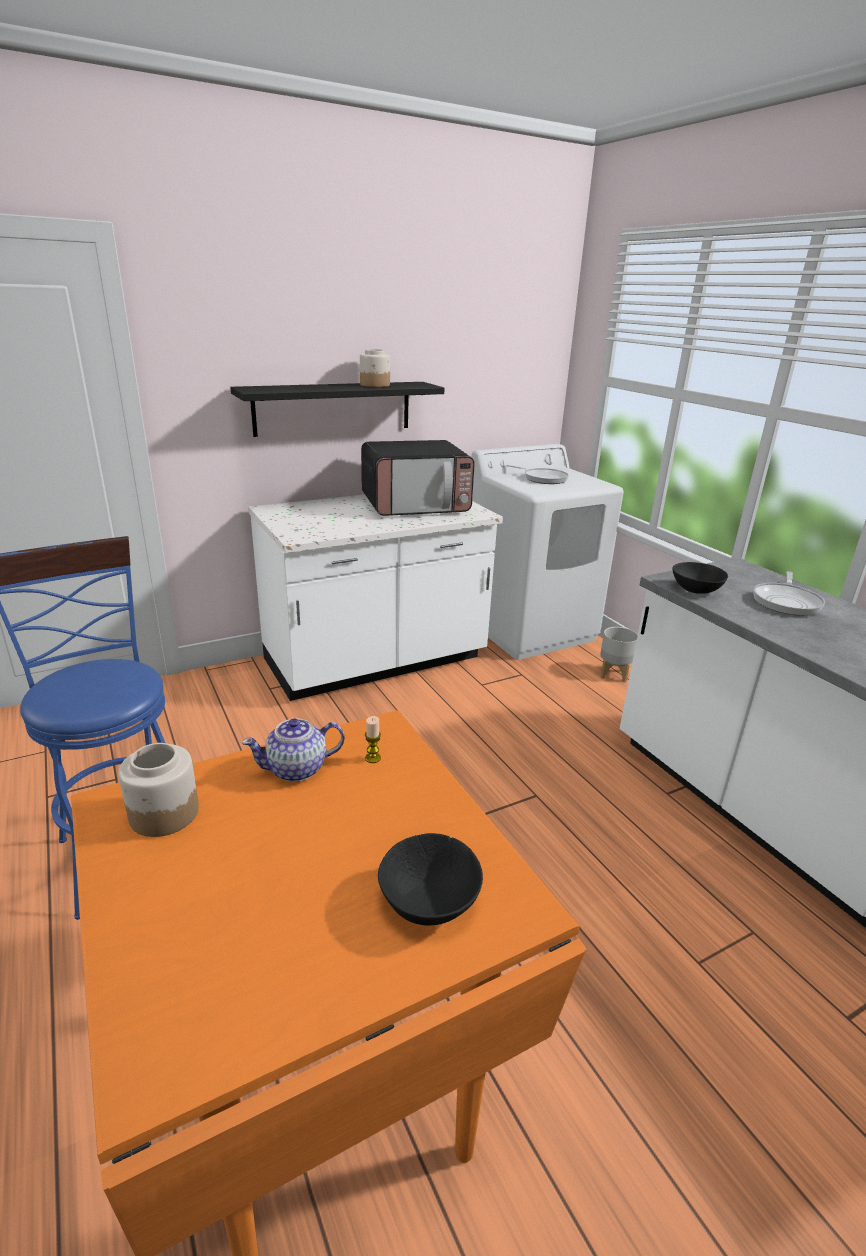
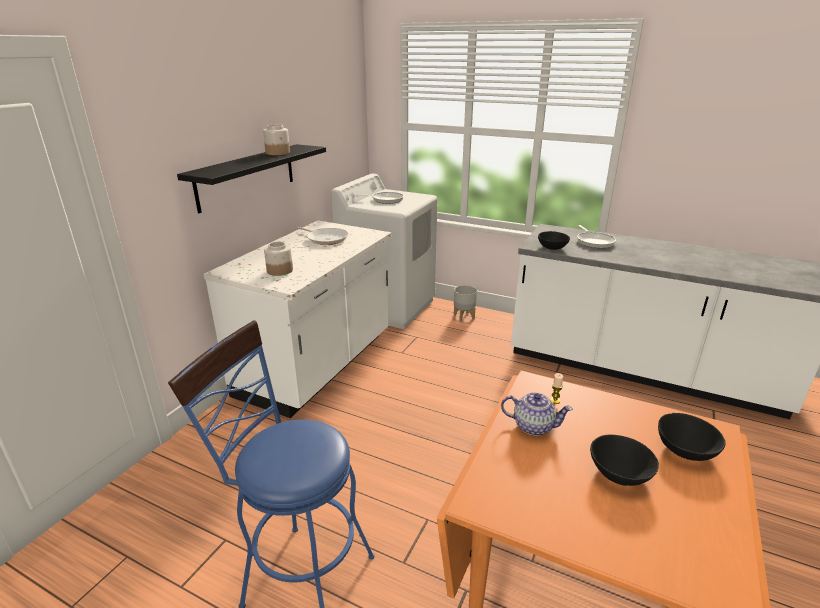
camera: 35 degrees left, 0 degrees up
(163, 813) = (515, 488): jar -> jar (279, 271)
(292, 870) = (619, 474): none -> black bowl
(297, 769) = (533, 426): teapot -> teapot turned 105 degrees counterclockwise
(415, 505) = (326, 239): microwave -> frying pan

